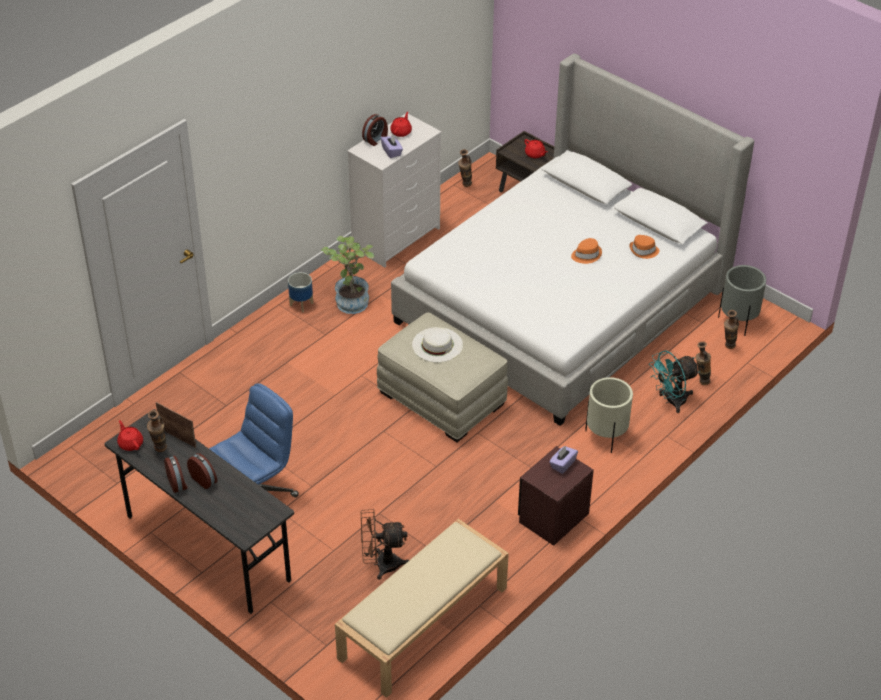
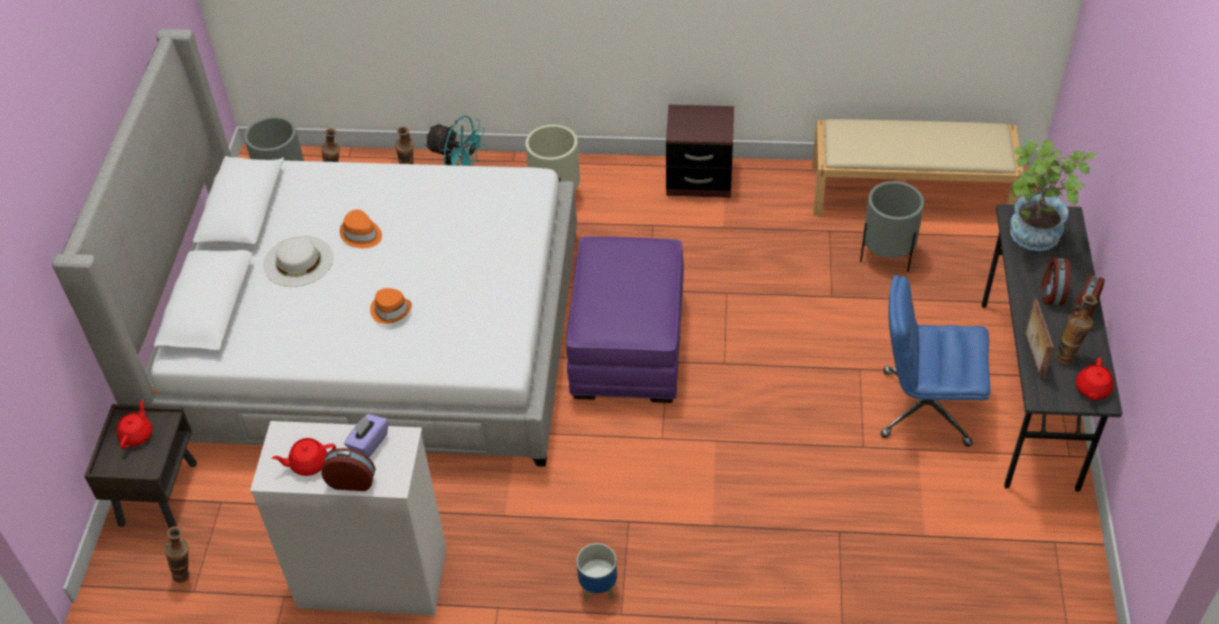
camera: 125 degrees left, 5 degrees up
(351, 299) = (541, 540): potted plant -> potted plant (1031, 238)
(381, 564) = (886, 256): brown fan -> grey planter
(437, 345) = (621, 295): white hat -> white hat (298, 261)
(442, 399) = (627, 345): beige ottoman -> purple ottoman
(562, 464) = (685, 124): purple tissue box -> none
(643, 251) = (311, 195): orange hat -> orange hat (391, 310)

